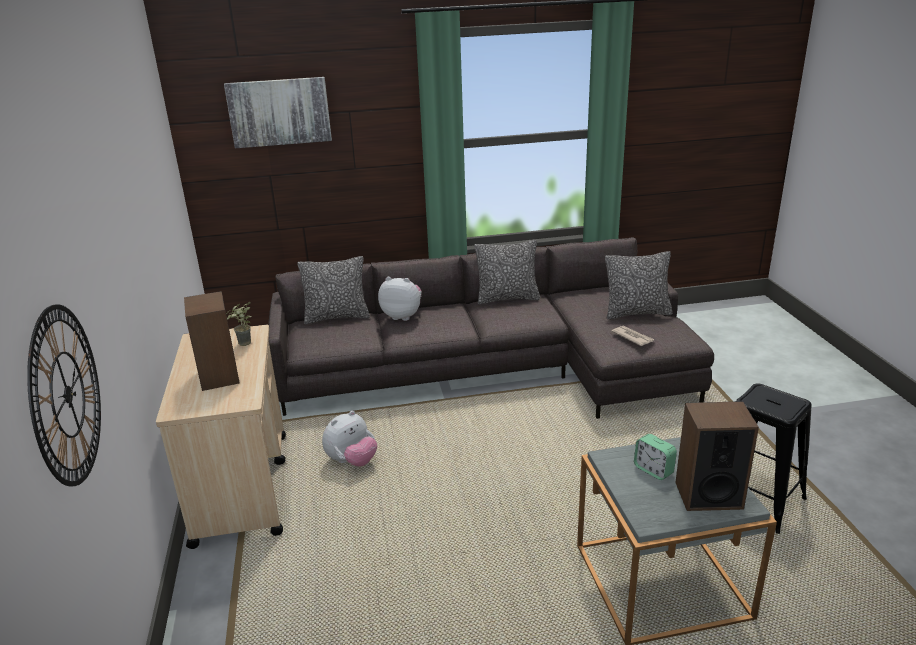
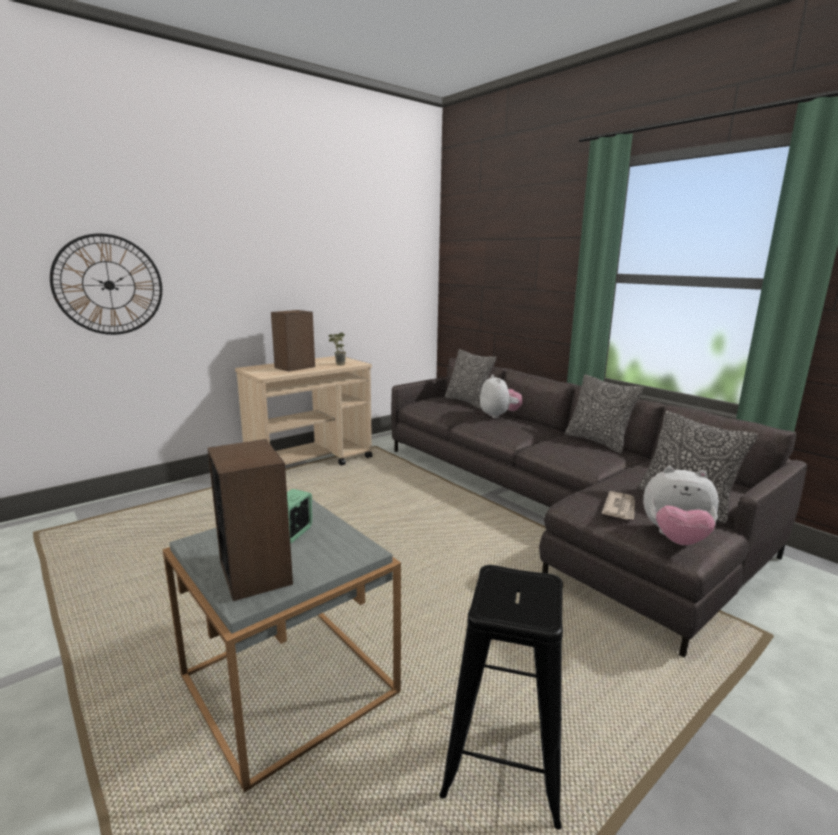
camera: 60 degrees right, 10 degrees down
(279, 112) = (494, 235): picture -> none
(352, 461) = (363, 485): plush toy -> plush toy (675, 539)

